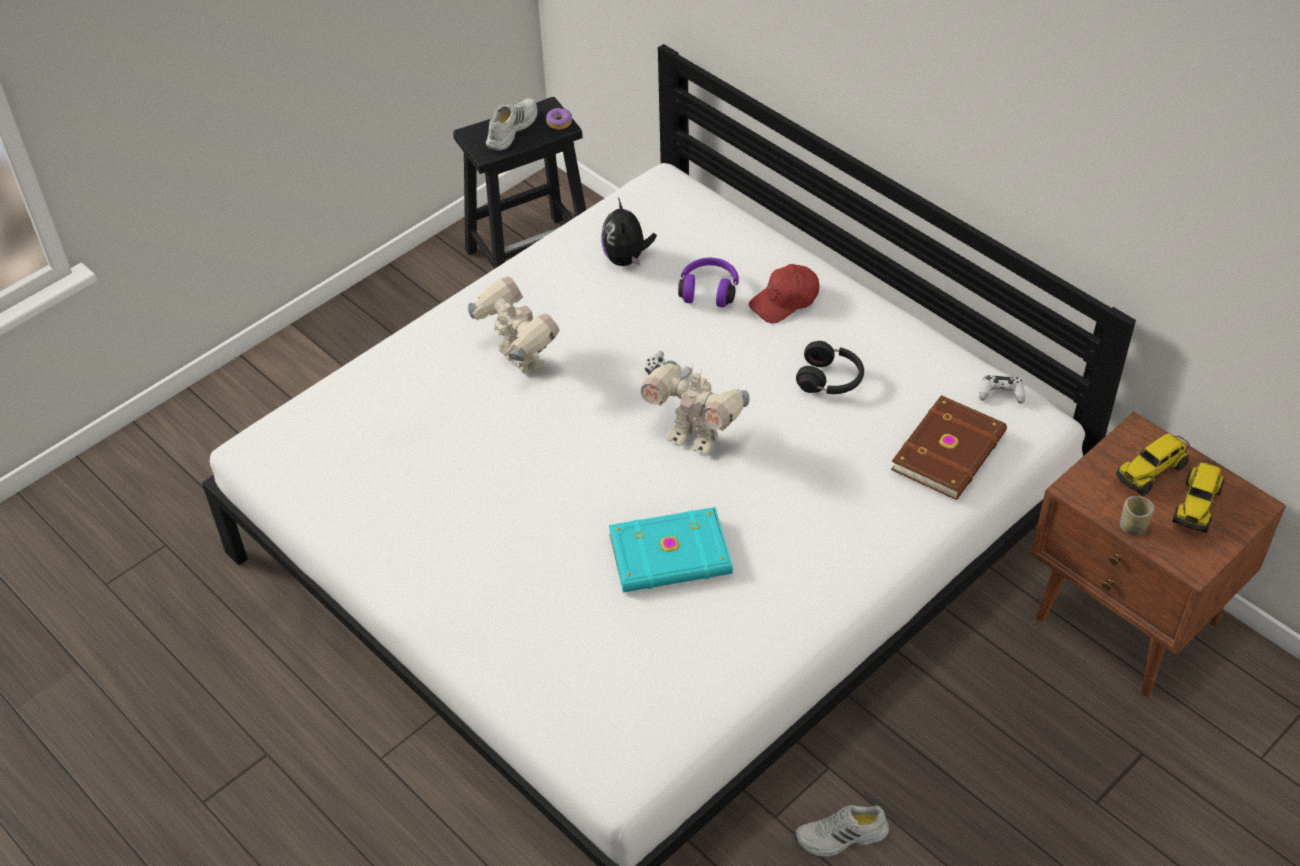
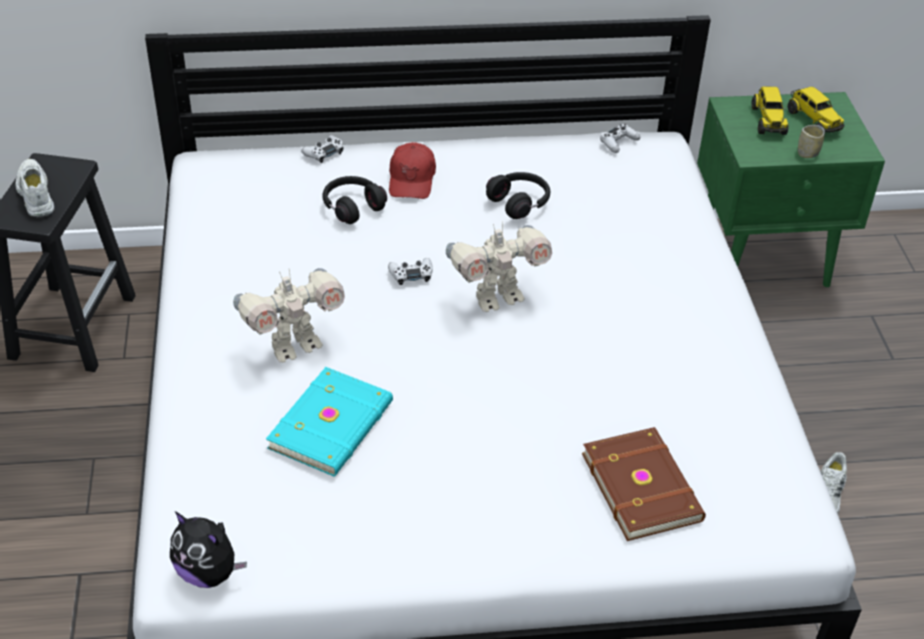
camera: 55 degrees left, 5 degrees down
(518, 361) = (294, 346): toy robot -> toy robot turned 150 degrees clockwise
(559, 122) = (69, 167): donut -> none
(626, 259) = (260, 227): plush toy -> plush toy (209, 572)
(671, 556) = (604, 378): turquoise book -> turquoise book (333, 425)
(709, 290) = (352, 207): purple headphones -> black headphones
(755, 232) = (323, 153): none -> white game controller
(950, 452) = (649, 191): brown book -> brown book (643, 486)
(1128, 622) = (765, 257): brown nightstand -> green nightstand

